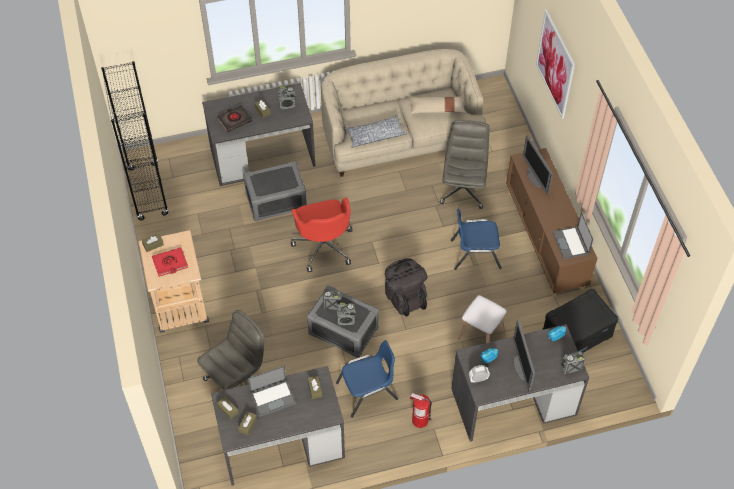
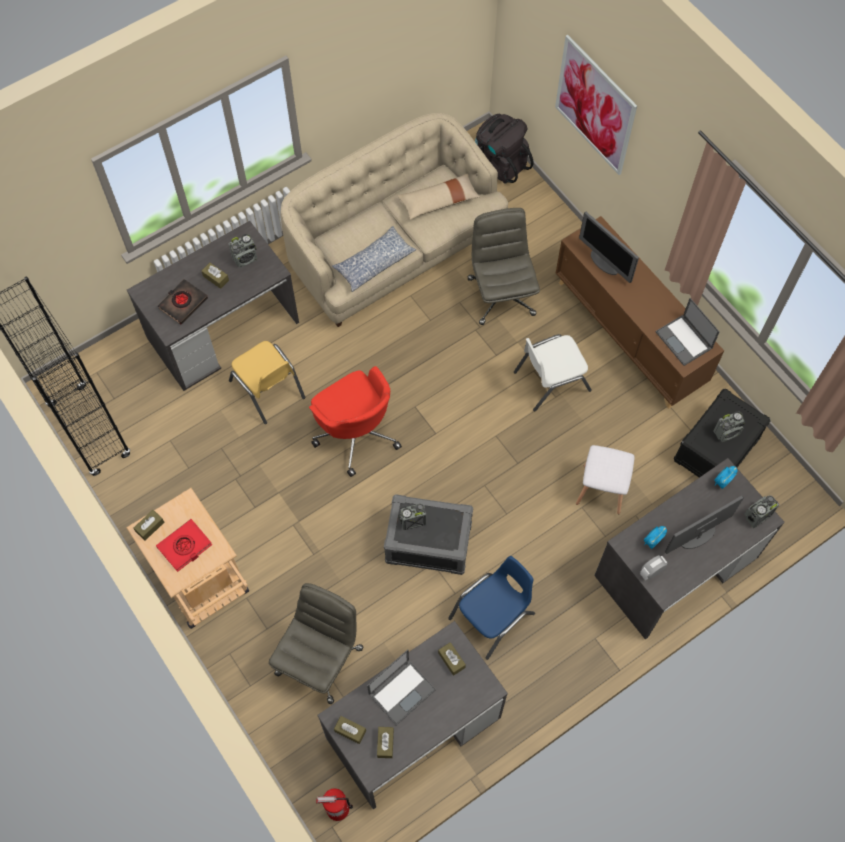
camera: 20 degrees left, 10 degrees up
(276, 201) = (267, 389): grey storage box -> yellow chair
(346, 320) = (438, 536): radio -> radio (726, 432)
(404, 297) = (487, 470): black backpack -> black backpack (500, 163)
(419, 420) = (573, 633): fire extinguisher -> fire extinguisher (337, 809)
(475, 253) = (551, 380): blue chair -> white chair
(521, 367) = (697, 537): monitor -> monitor turned 90 degrees clockwise

